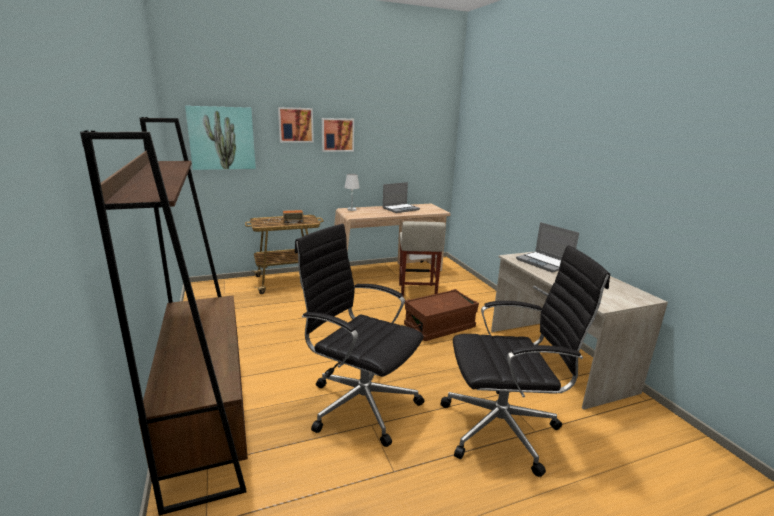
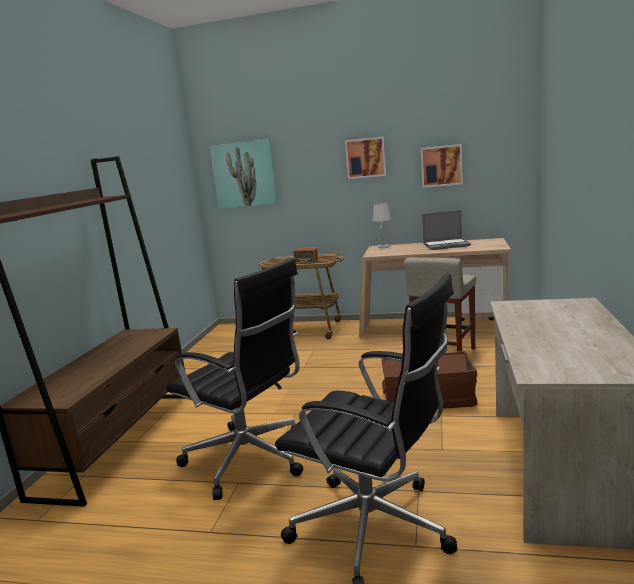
camera: 35 degrees right, 5 degrees down
(295, 125) = (317, 152): picture -> picture (441, 166)
(360, 403) = (250, 460): black office chair -> black office chair turned 150 degrees clockwise
(545, 263) = (545, 314): laptop -> none

